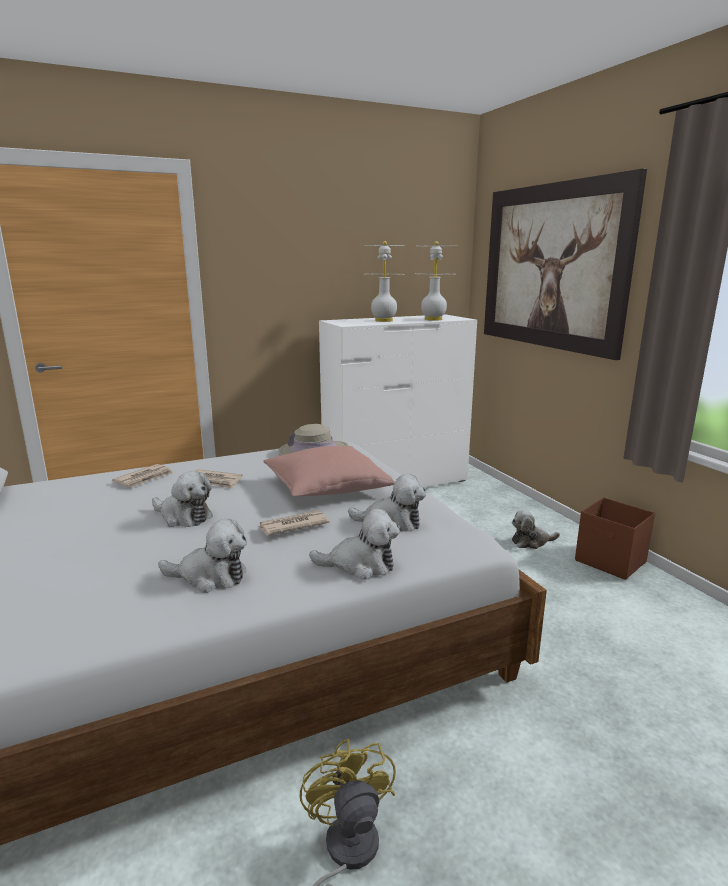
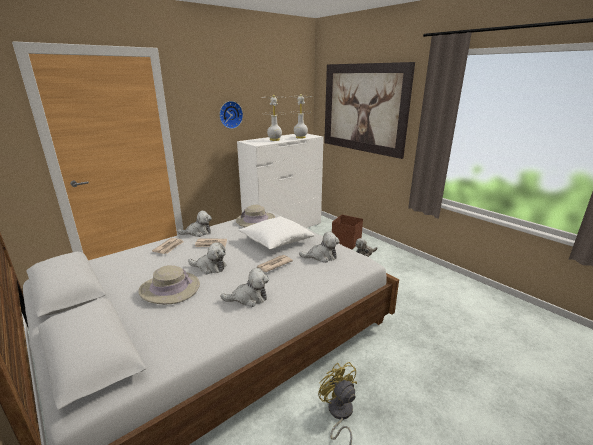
camera: 15 degrees left, 5 degrees up
(94, 541) = (170, 288): none -> beige hat
(310, 275) = (230, 114): none -> wall clock
(326, 488) = (276, 241): pink pillow -> white pillow
(360, 565) = (319, 281): plush toy -> plush toy (198, 232)
(611, 562) = (404, 259): brown storage box -> brown storage box (346, 242)

